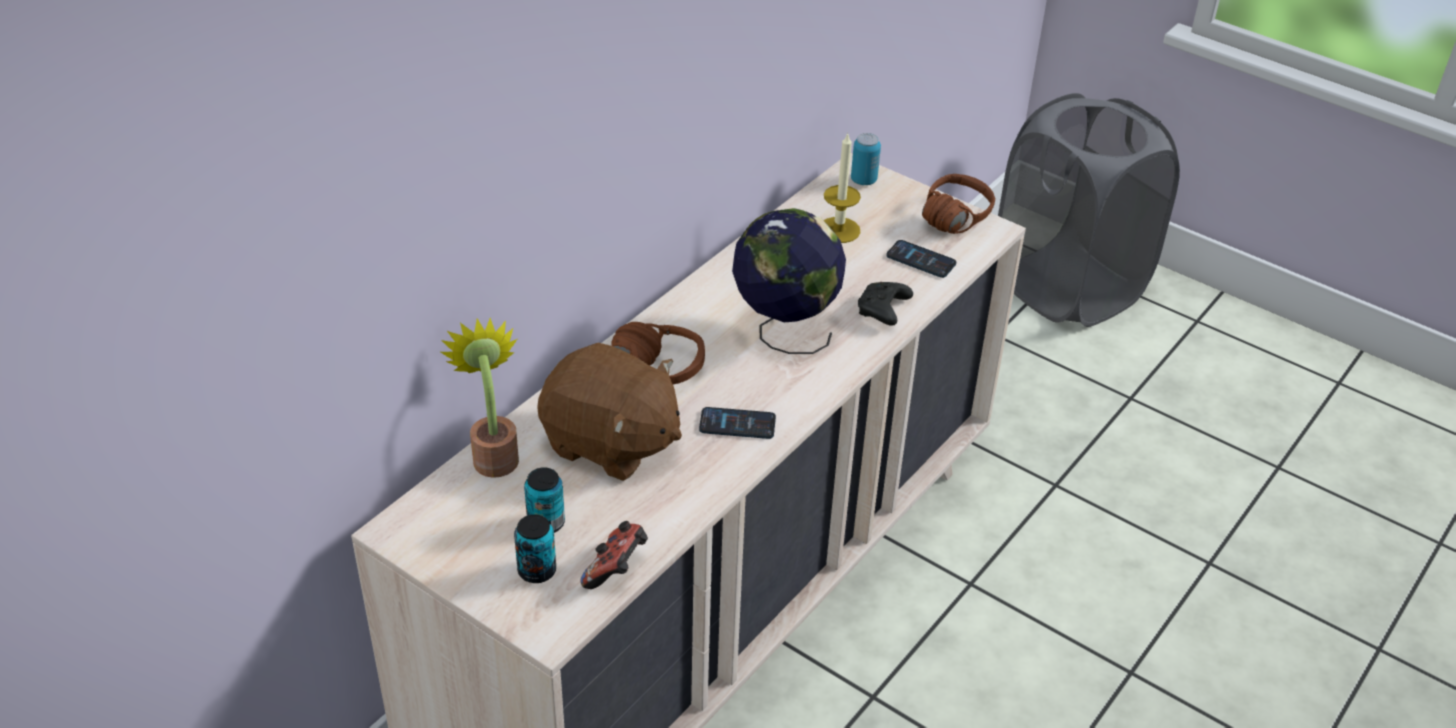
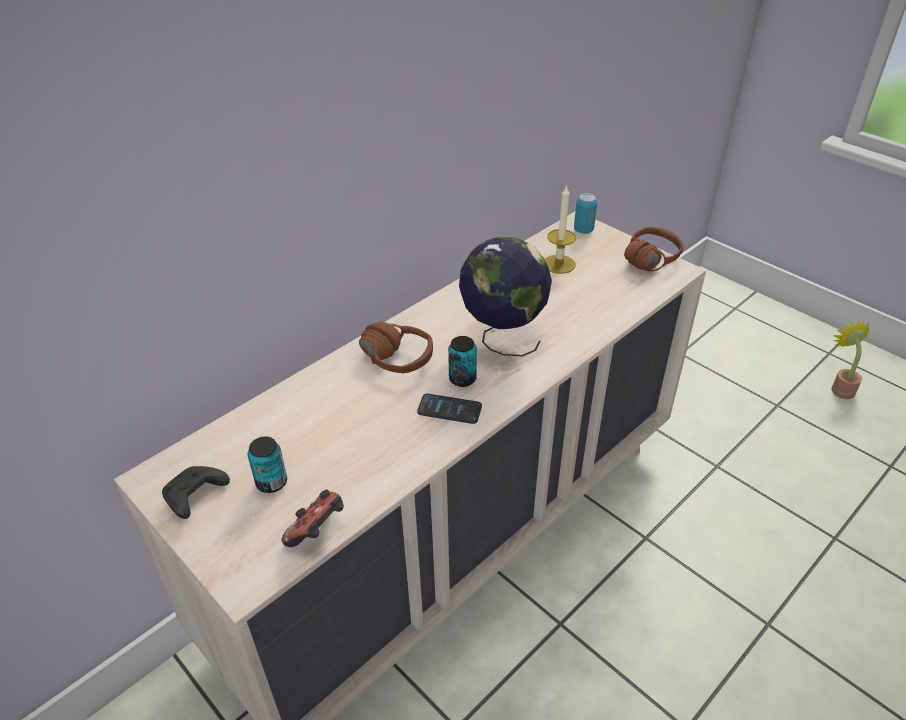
camera: 10 degrees right, 0 degrees up
(494, 454) = (248, 420): potted plant -> potted plant (840, 388)
(537, 571) = (251, 525): can -> can (462, 379)
(610, 443) = (343, 418): brown plush toy -> none
(883, 311) = (584, 326): black game controller -> black game controller (195, 497)
(921, 260) = (620, 289): phone -> none
(1067, 287) = (734, 324): grey laundry basket -> none

